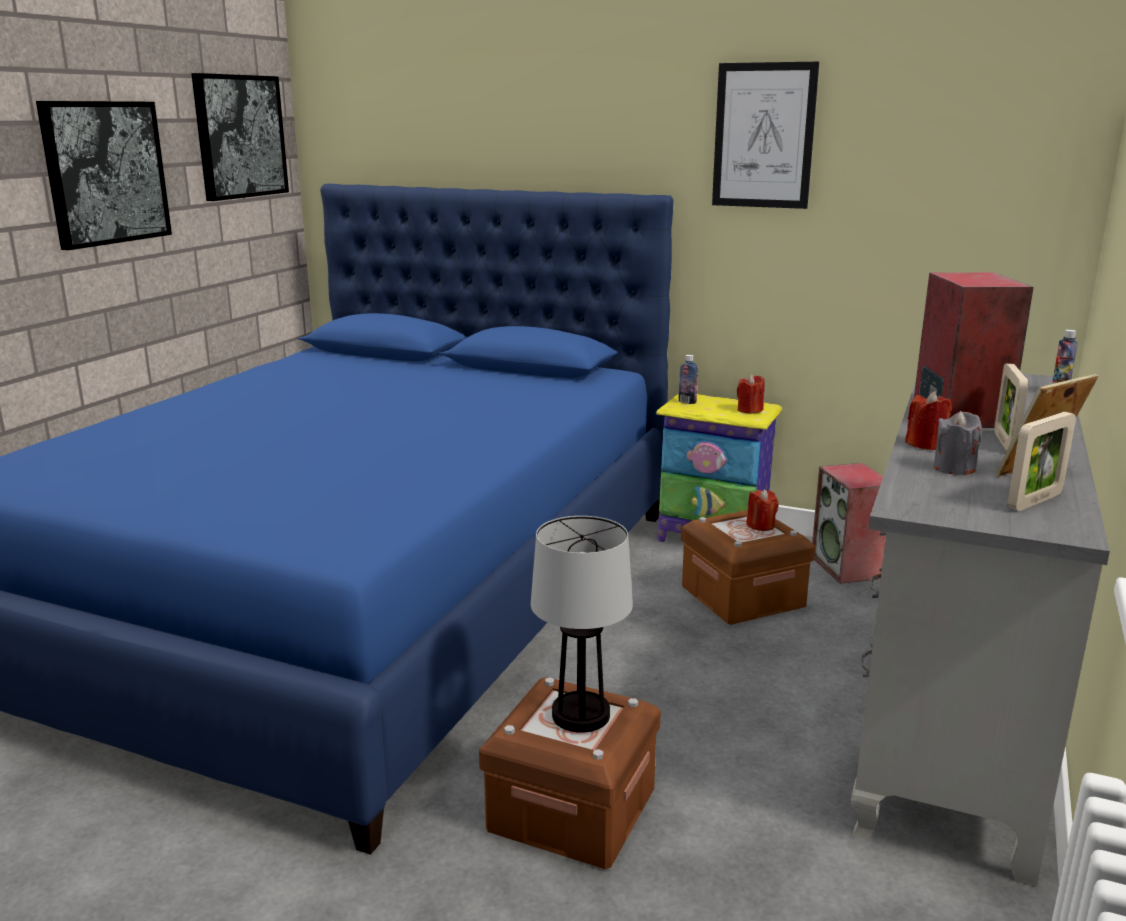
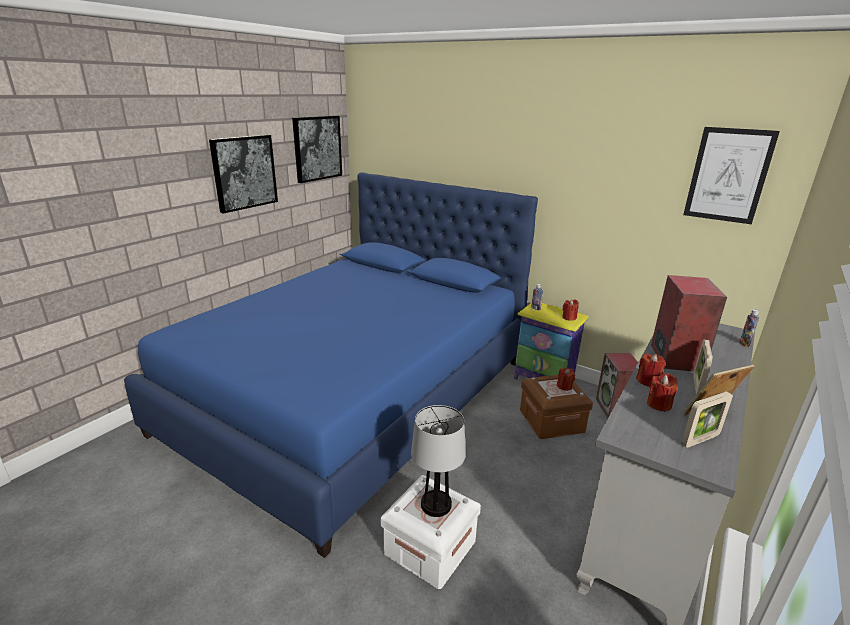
camera: 10 degrees right, 5 degrees up
(572, 810) = (430, 547): brown storage box -> white storage box
(763, 136) = (592, 167): picture -> picture (728, 175)
(954, 468) = (659, 404): grey candle -> red candle

